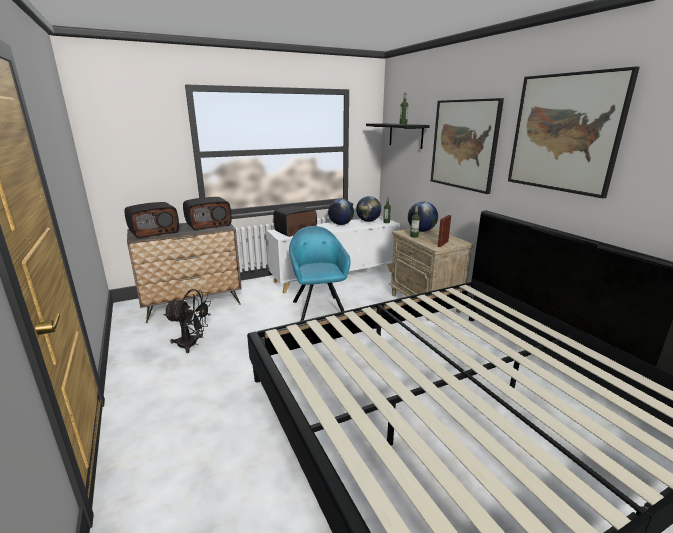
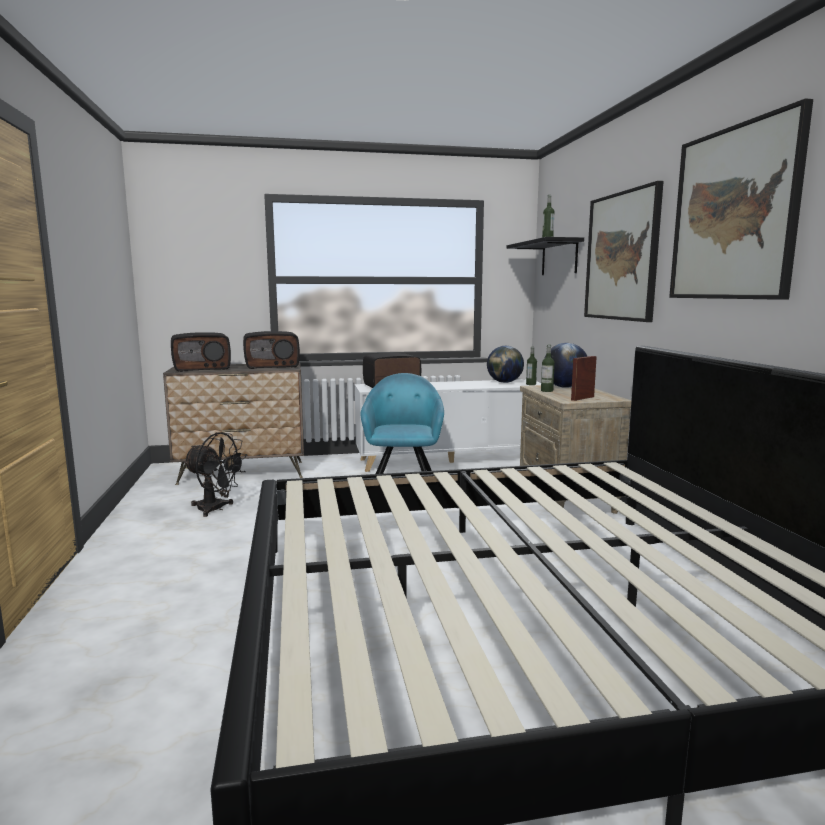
camera: 15 degrees right, 10 degrees down
(340, 224) = (461, 383): globe -> none

